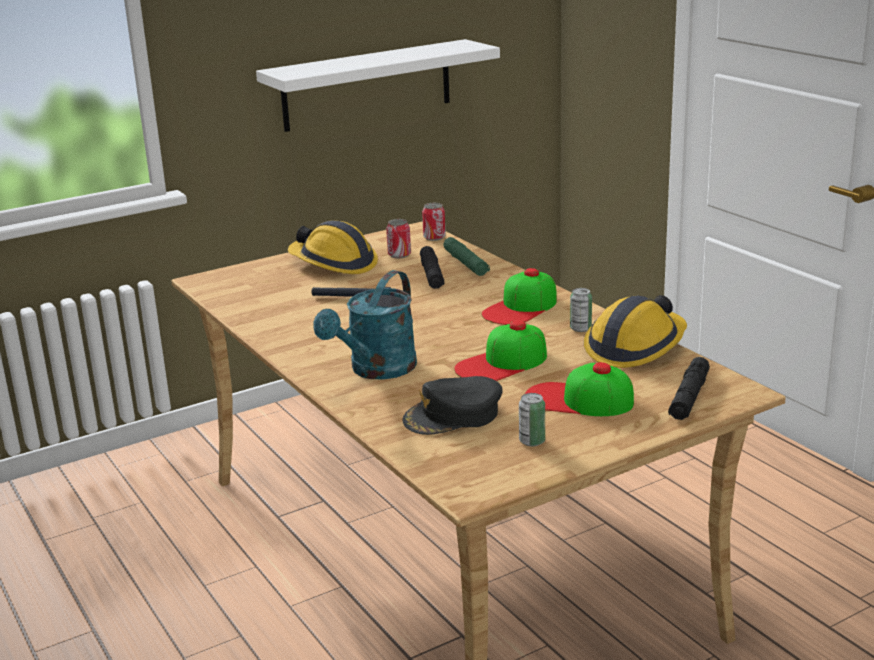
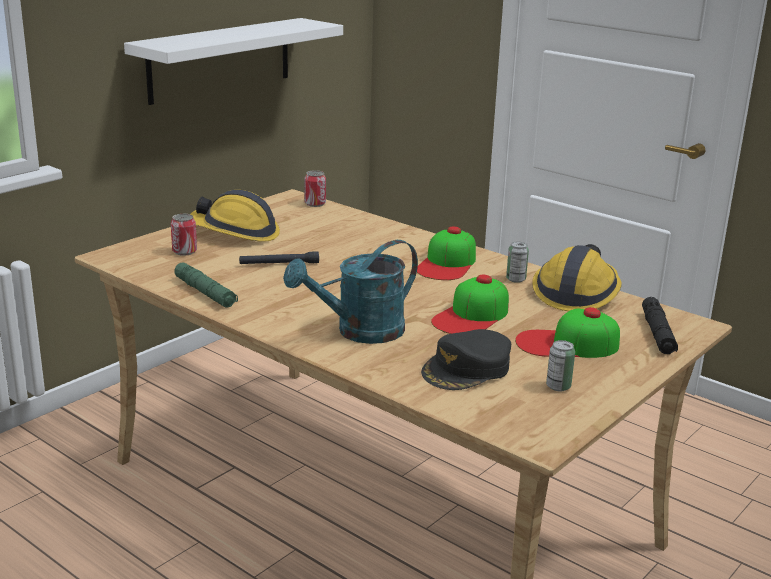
camera: 20 degrees left, 0 degrees up
(376, 370) = (359, 332): turquoise watering can -> turquoise watering can turned 45 degrees clockwise
(399, 255) = (294, 221): can -> can (184, 251)
(431, 274) = (340, 238): black flashlight -> none
(466, 263) = (364, 226): green flashlight -> green flashlight (205, 293)

